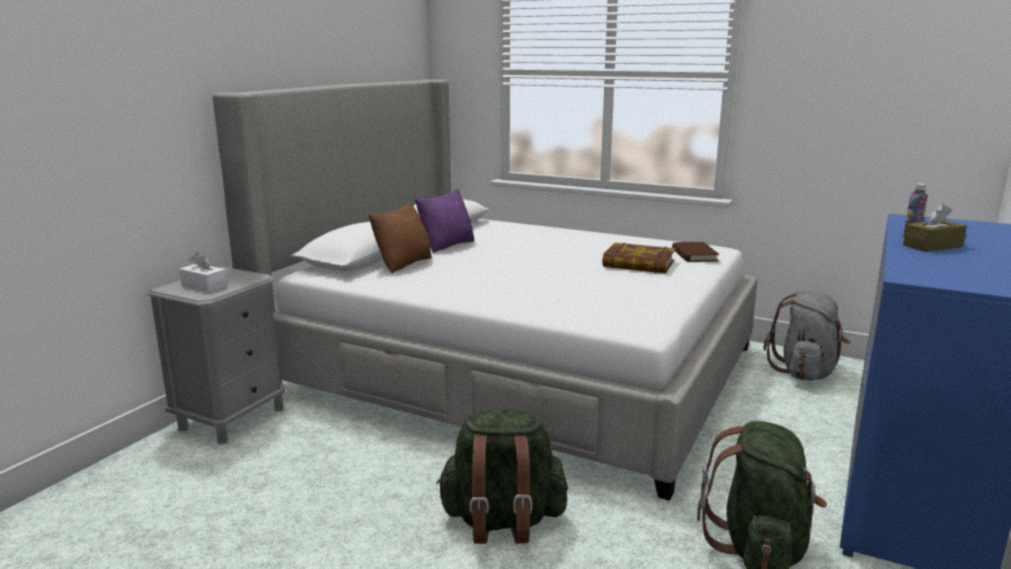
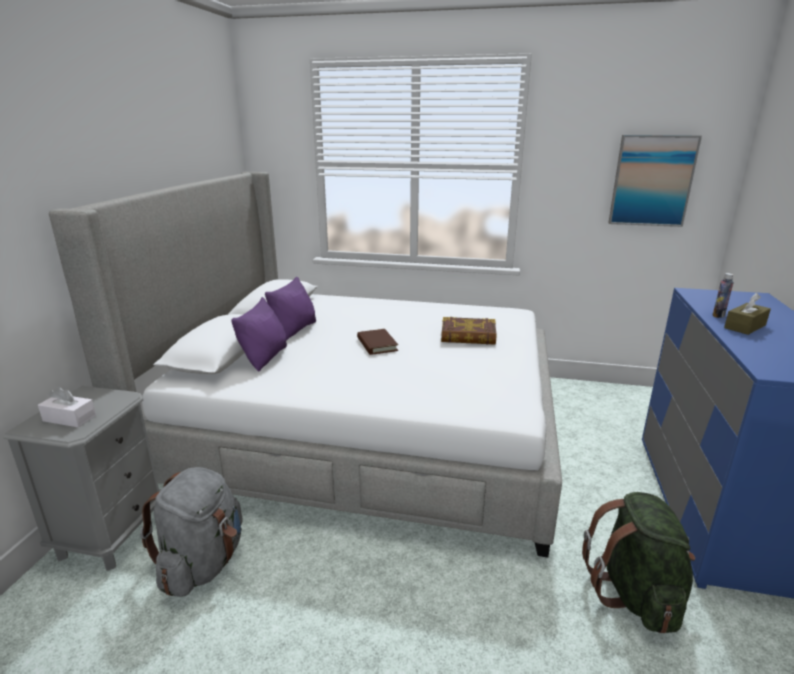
camera: 15 degrees left, 5 degrees up
(404, 264) = (264, 357): brown pillow -> purple pillow
(502, 521) = (419, 613): green backpack -> none
(694, 255) = (505, 321): brown book -> brown book (377, 344)
(805, 372) = (586, 401): grey backpack -> grey backpack (203, 563)
(900, 92) = (652, 181): none -> picture

